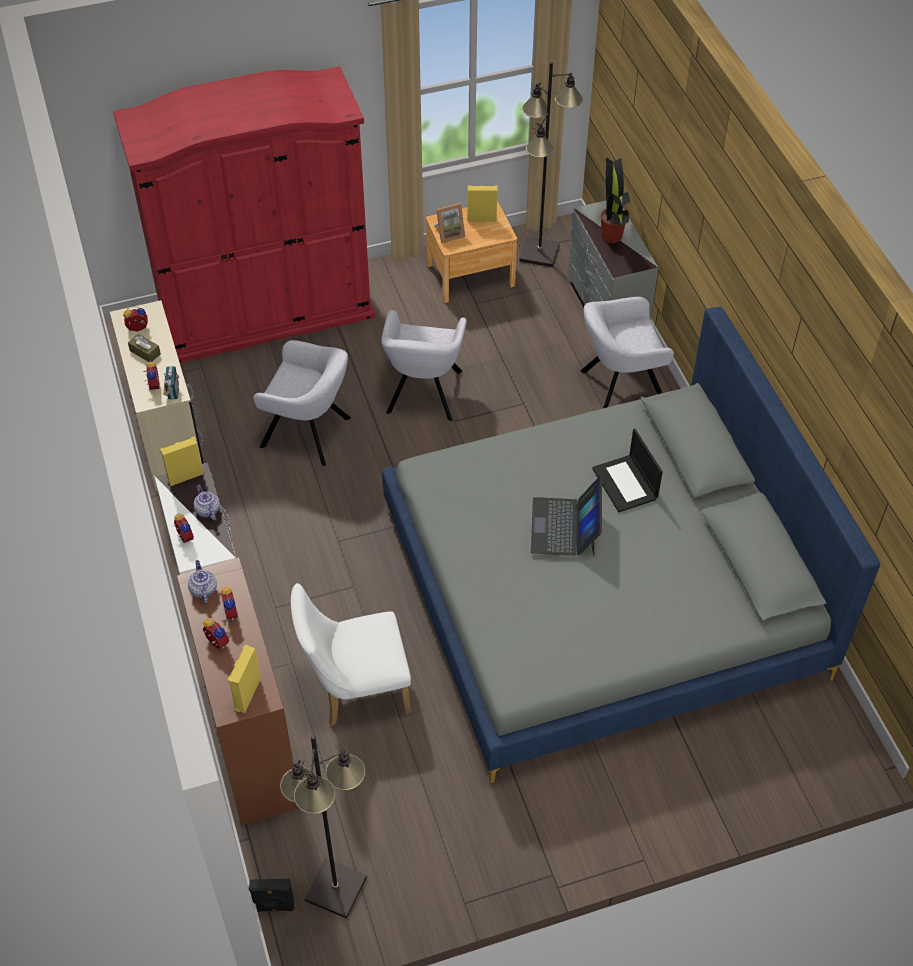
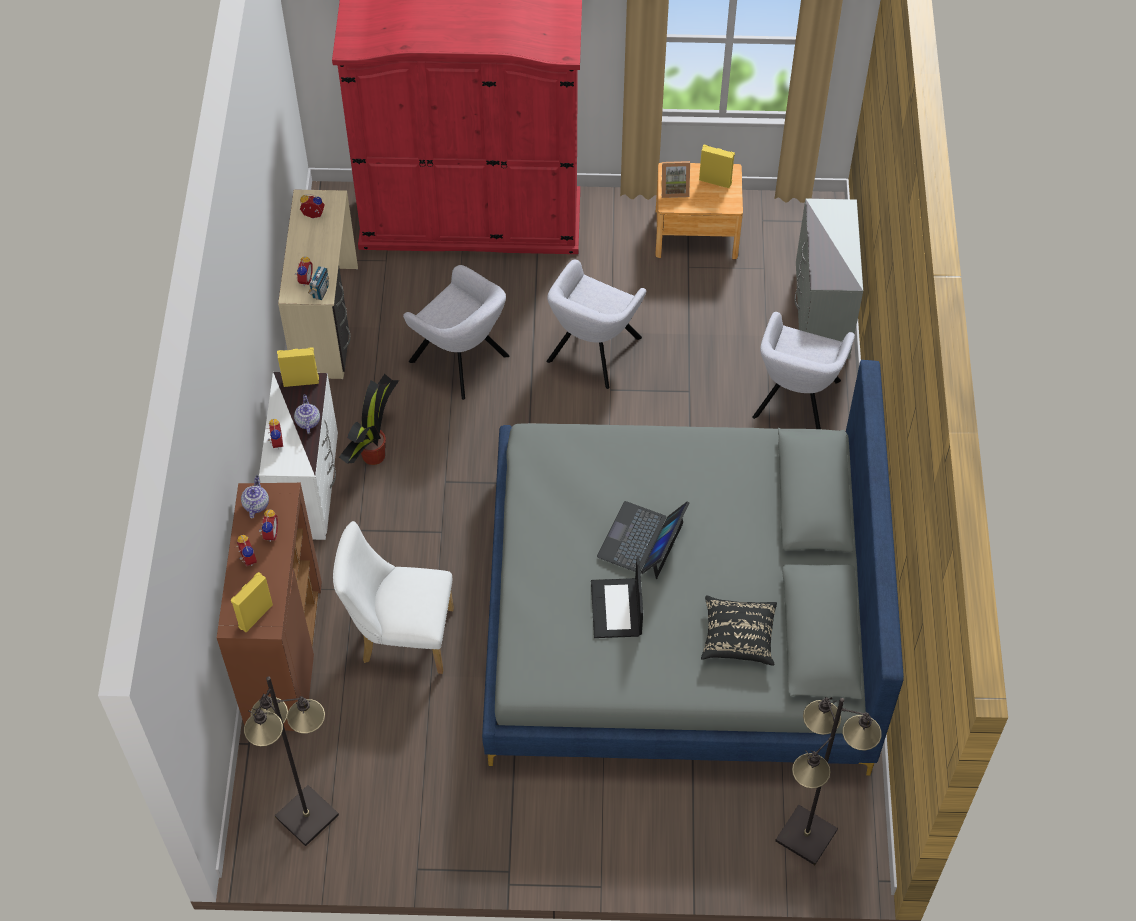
camera: 20 degrees right, 5 degrees up
(145, 352) = (310, 242): brown tissue box -> none
(274, 907) = (246, 814): black speaker -> none
(540, 253) = (779, 228): black floor lamp -> black floor lamp (806, 836)
(611, 234) = (831, 240): potted plant -> potted plant (374, 454)
(619, 387) = (795, 402): grey armchair -> grey armchair turned 75 degrees counterclockwise
(626, 484) = (723, 514): laptop -> laptop (617, 609)
(689, 585) = (738, 637): none -> black pillow

